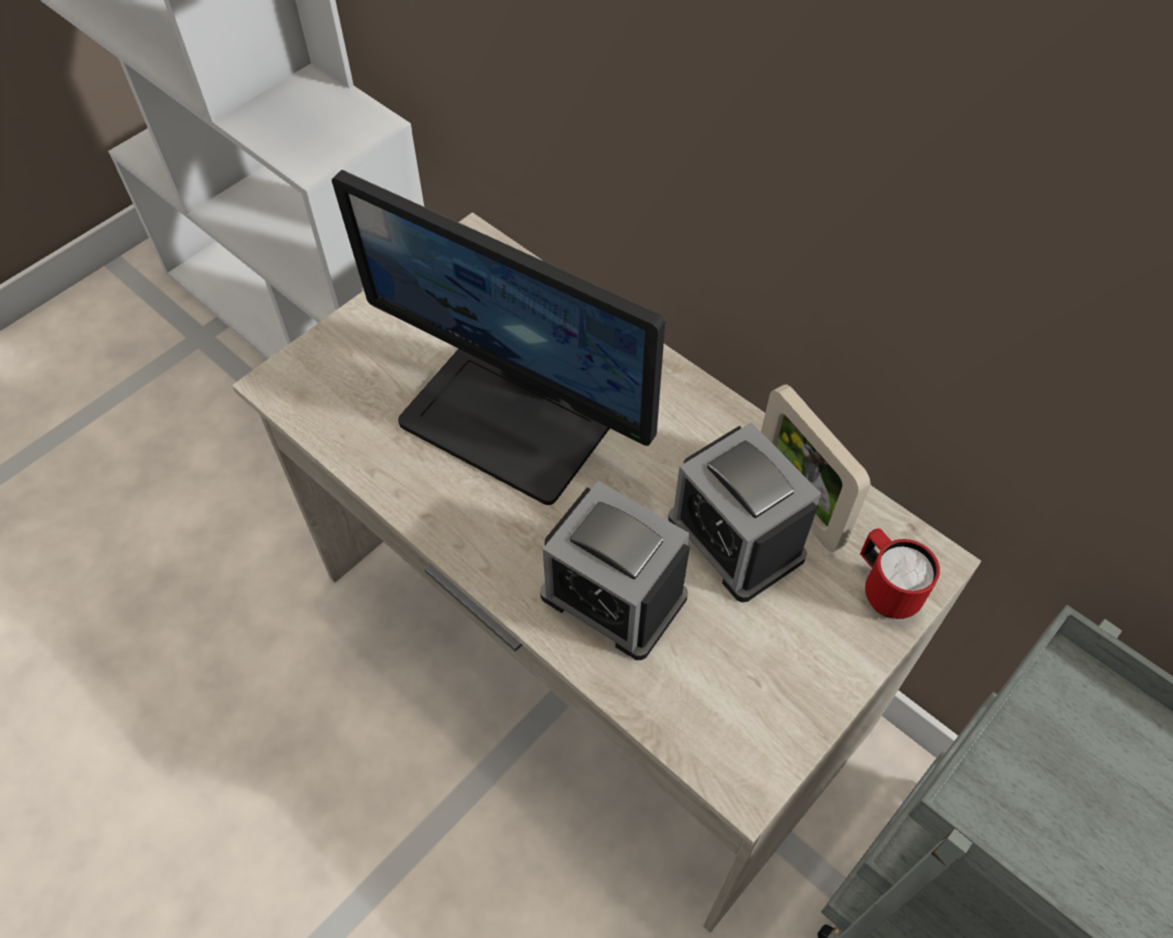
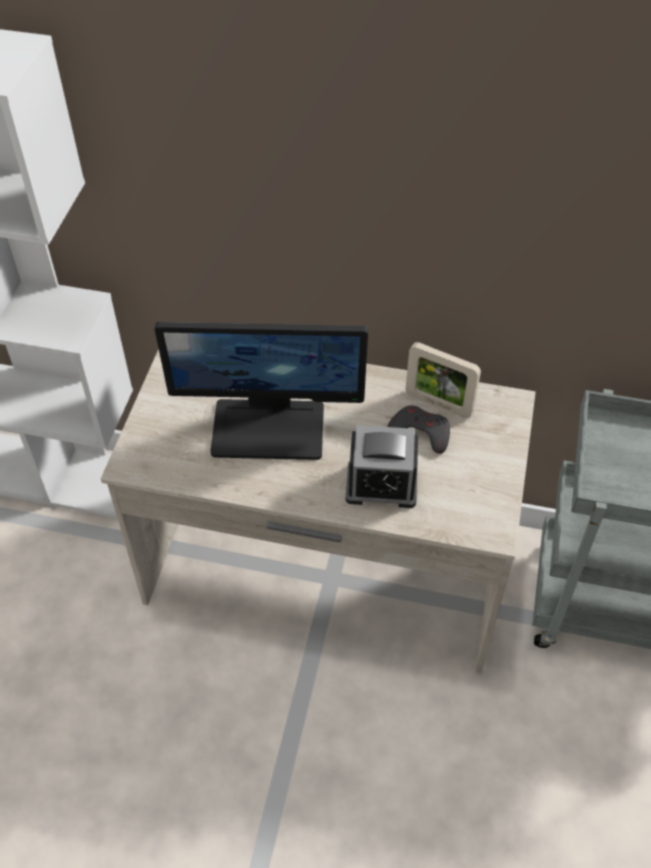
camera: 30 degrees left, 5 degrees down
(736, 538) = (420, 432): alarm clock -> grey game controller
(884, 589) = (502, 423): red mug -> none

